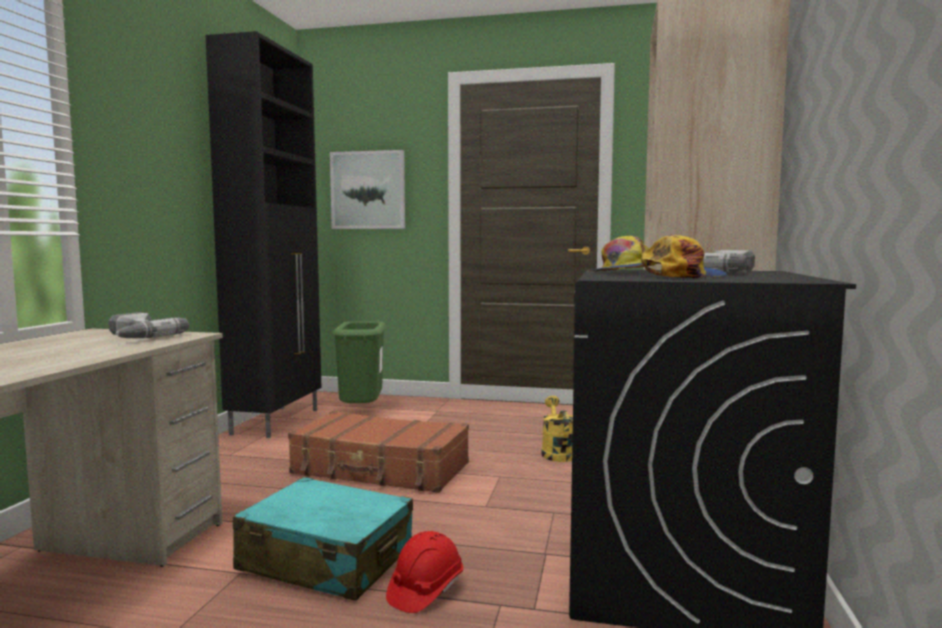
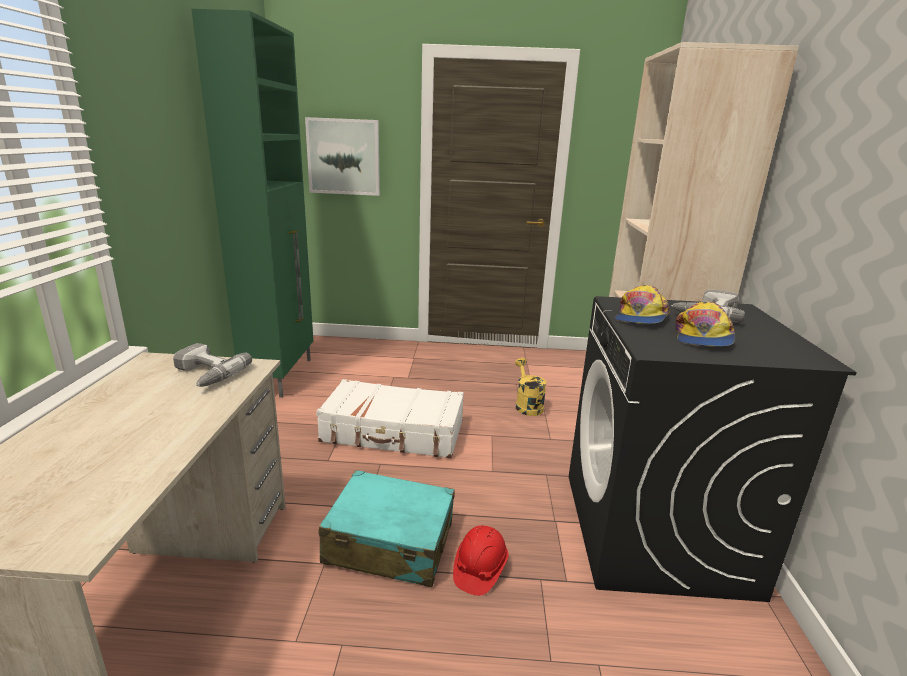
camera: 10 degrees left, 15 degrees up
(277, 421) = (281, 375): black cabinet -> green cabinet
(361, 413) = (350, 363): green trash can -> none
(381, 469) = (393, 432): brown suitcase -> white suitcase
(682, 276) = (702, 337): cap -> cap turned 150 degrees clockwise

